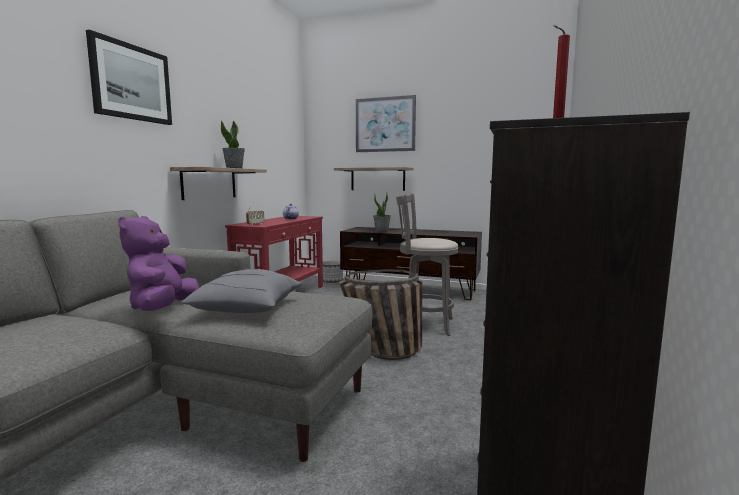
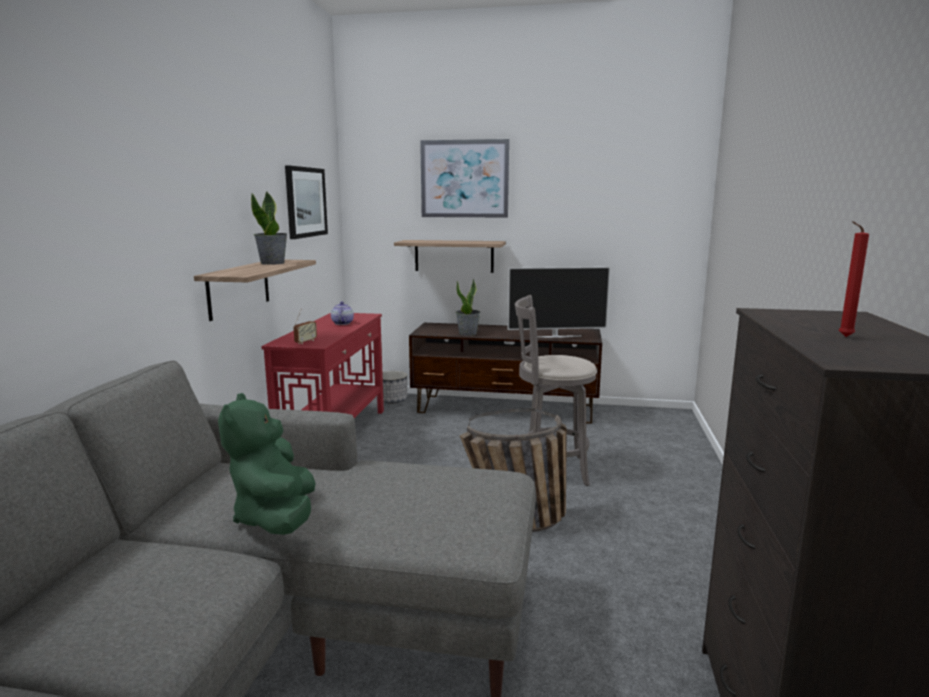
camera: 10 degrees left, 5 degrees up
(131, 82) = (143, 159): picture -> picture (305, 202)
(163, 308) = (276, 518): purple plush toy -> green plush toy
(246, 308) = (392, 508): grey pillow -> none
(444, 234) = (556, 336): none -> television

